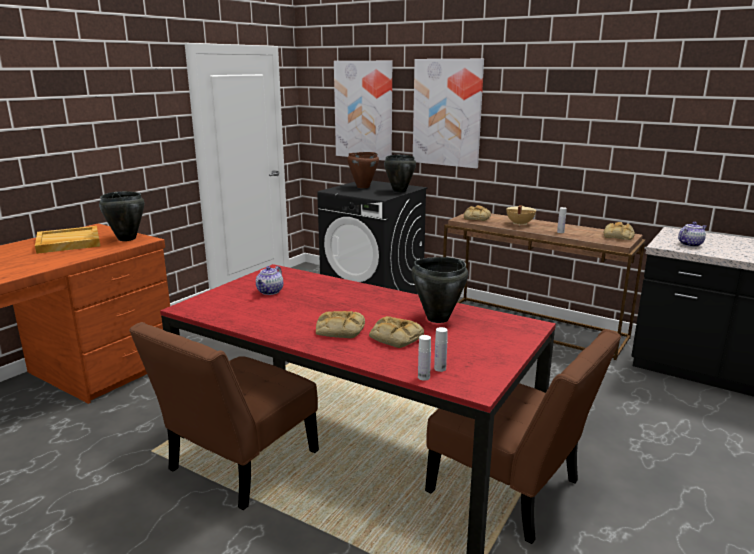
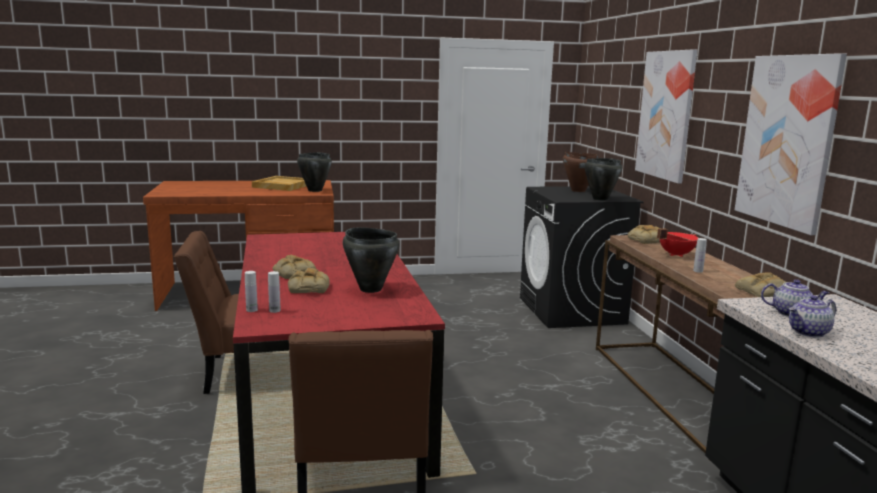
camera: 45 degrees right, 5 degrees down
(270, 291) = (327, 243): teapot -> teapot (809, 332)
(363, 110) = (612, 109): picture -> picture (787, 141)
(519, 224) = (675, 254): beige cooking pot -> red cooking pot

